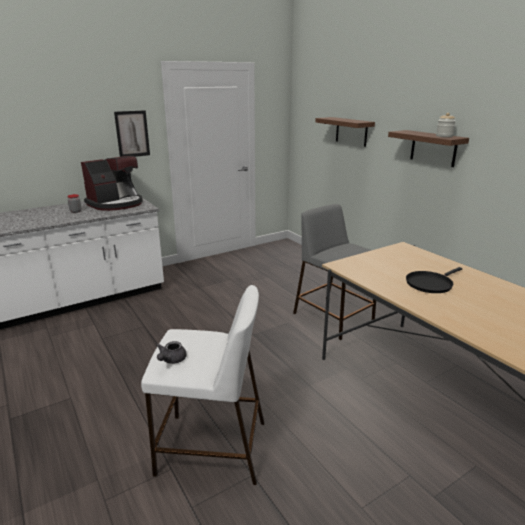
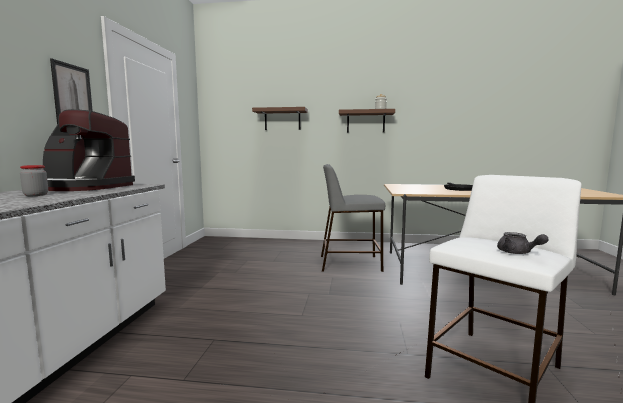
camera: 50 degrees left, 15 degrees down
(116, 204) = (85, 187): coffee machine -> coffee machine turned 105 degrees clockwise

